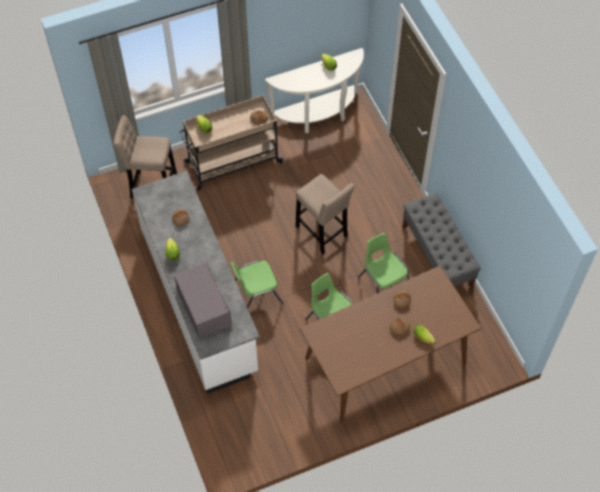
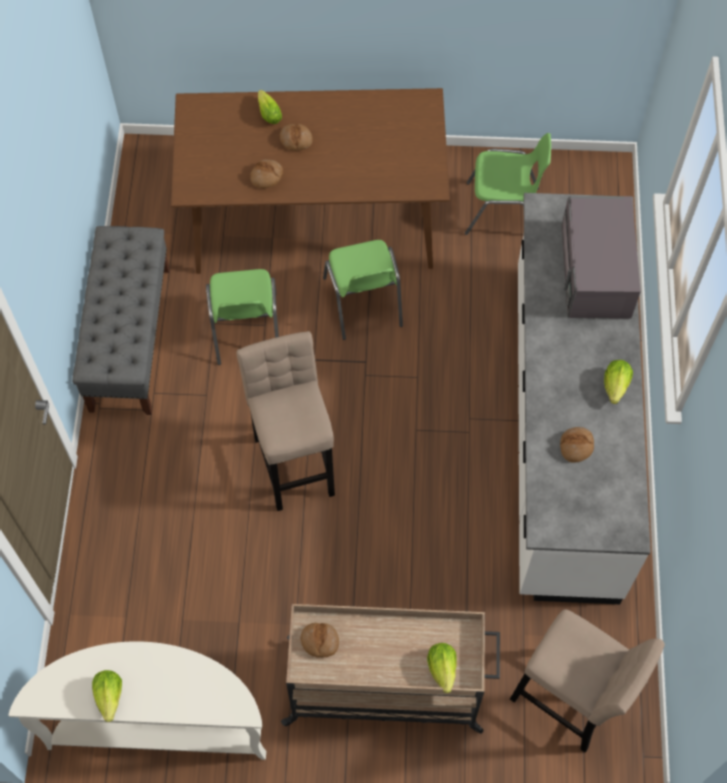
camera: 155 degrees left, 5 degrees up
(256, 295) = (463, 398): green chair -> green chair (503, 211)

